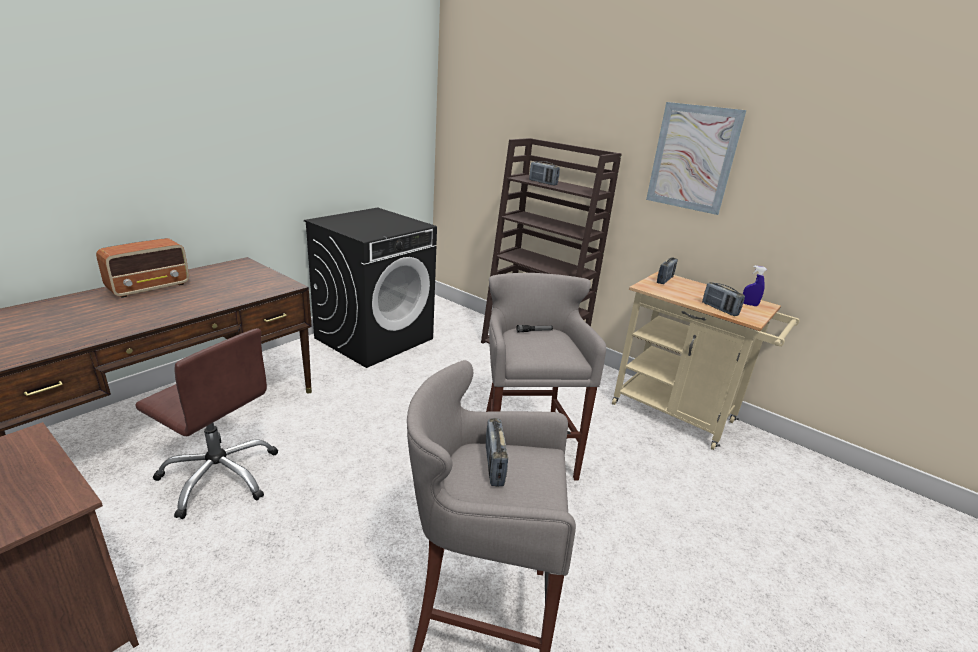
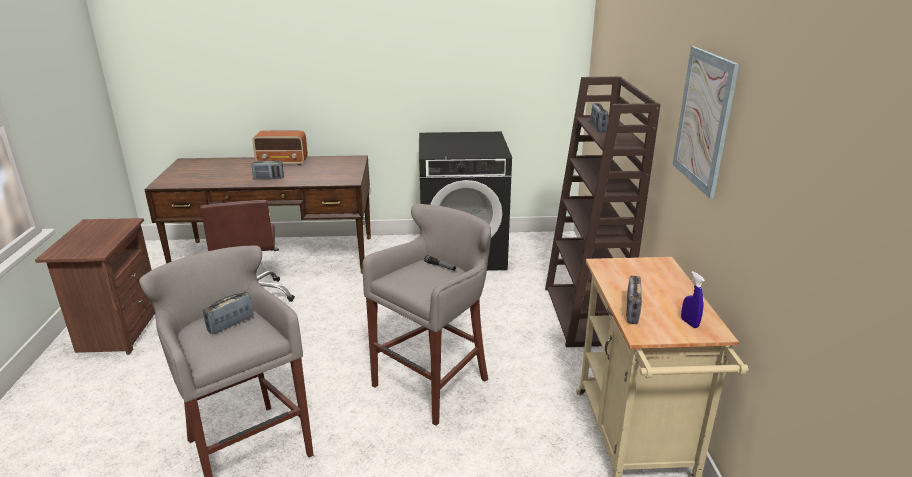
camera: 50 degrees right, 0 degrees up
(665, 280) = (648, 266): radio -> radio (268, 178)

